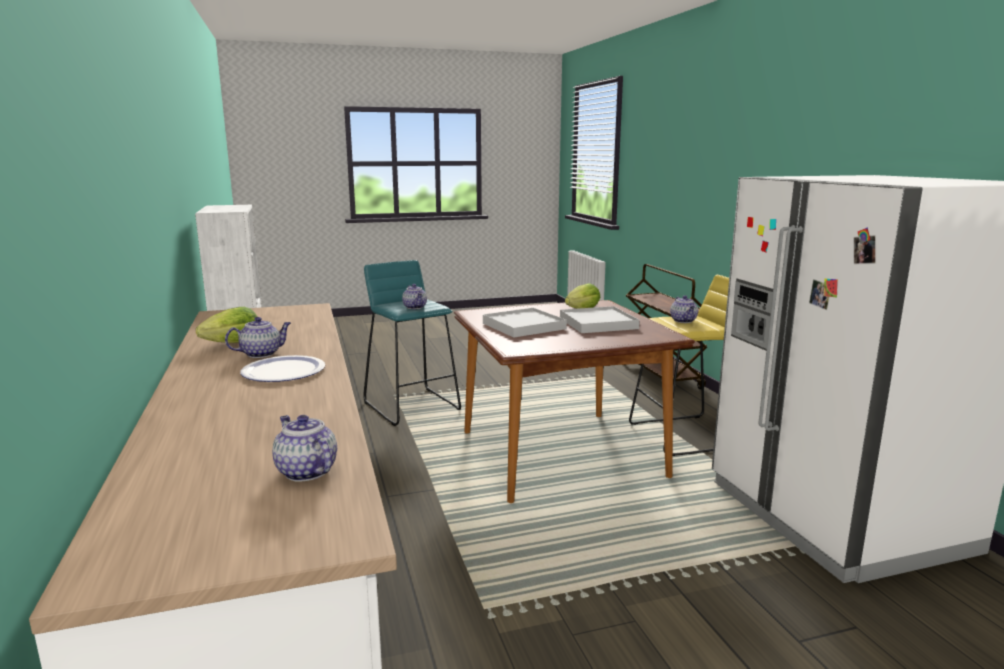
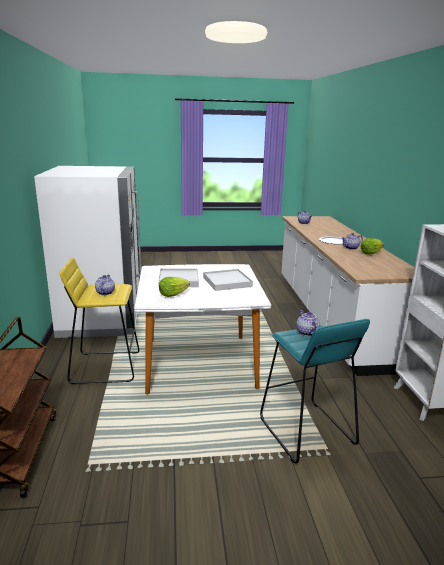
camera: 170 degrees left, 5 degrees up
(562, 453) = (198, 362): brown dining table -> white dining table

